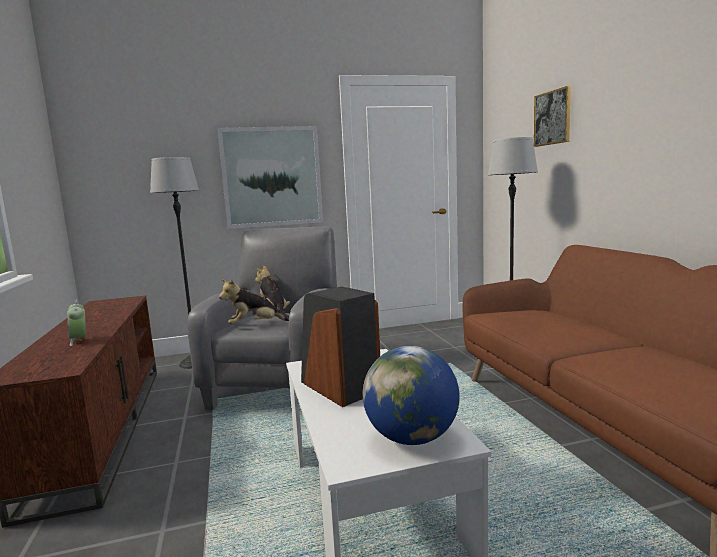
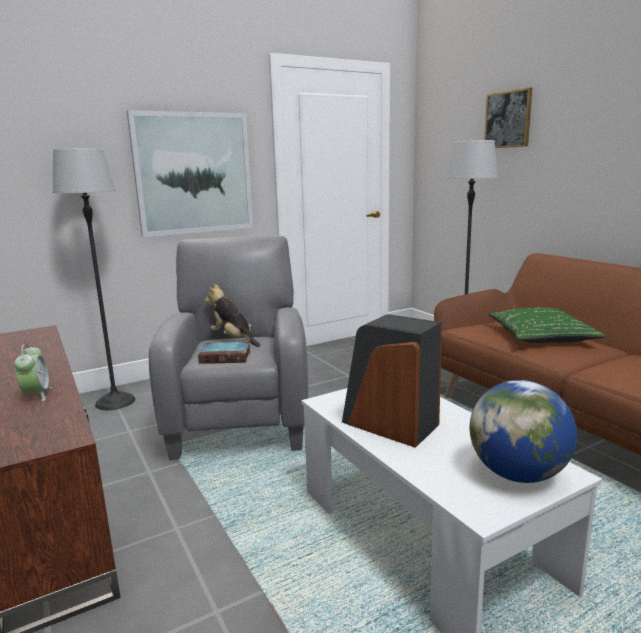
camera: 15 degrees left, 5 degrees up
(79, 340) = (36, 395): alarm clock -> alarm clock turned 150 degrees counterclockwise
(255, 325) = (226, 357): plush toy -> book
(555, 324) = (541, 336): none -> green pillow

